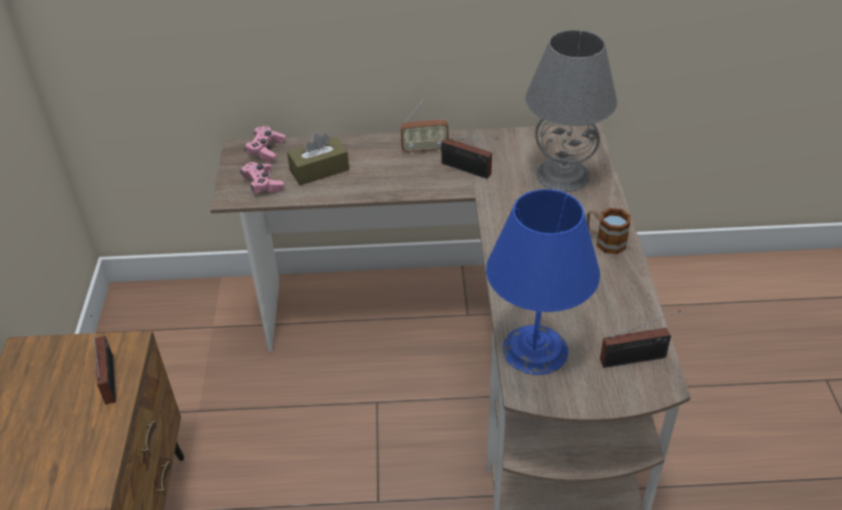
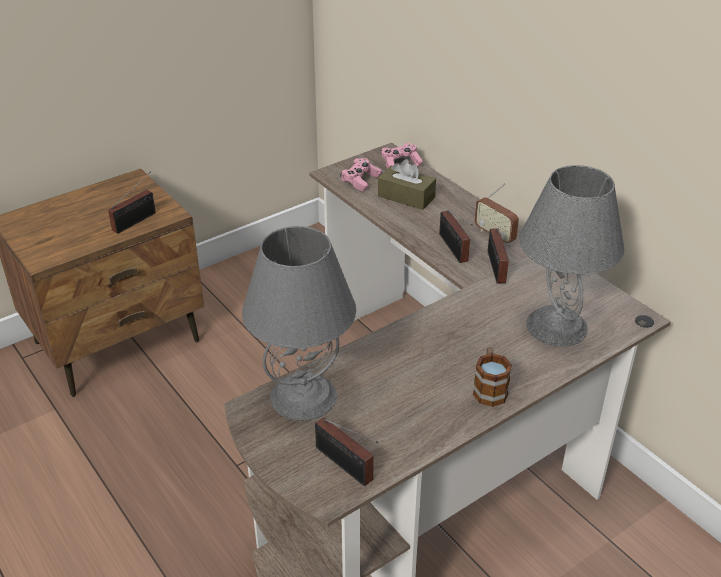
camera: 55 degrees right, 5 degrees down
(421, 179) = (454, 249): none -> radio
(534, 349) = (304, 395): blue table lamp -> grey table lamp

